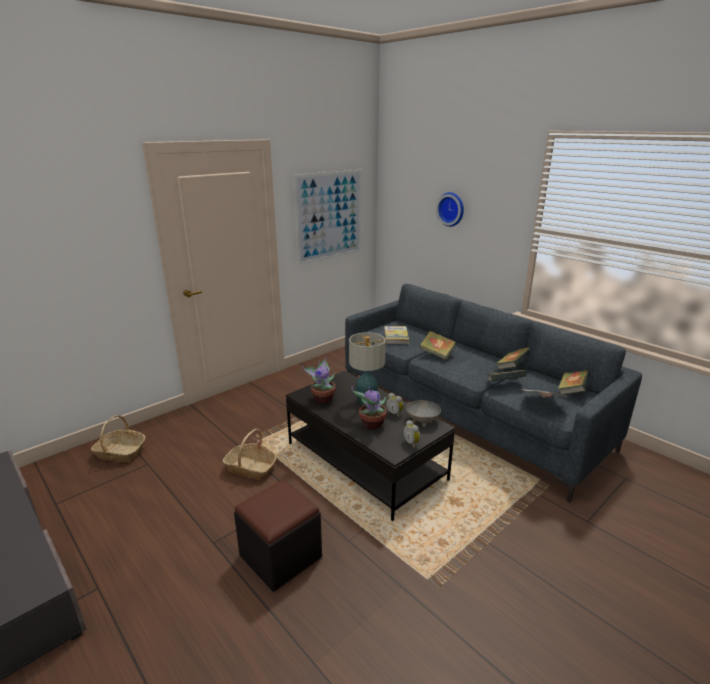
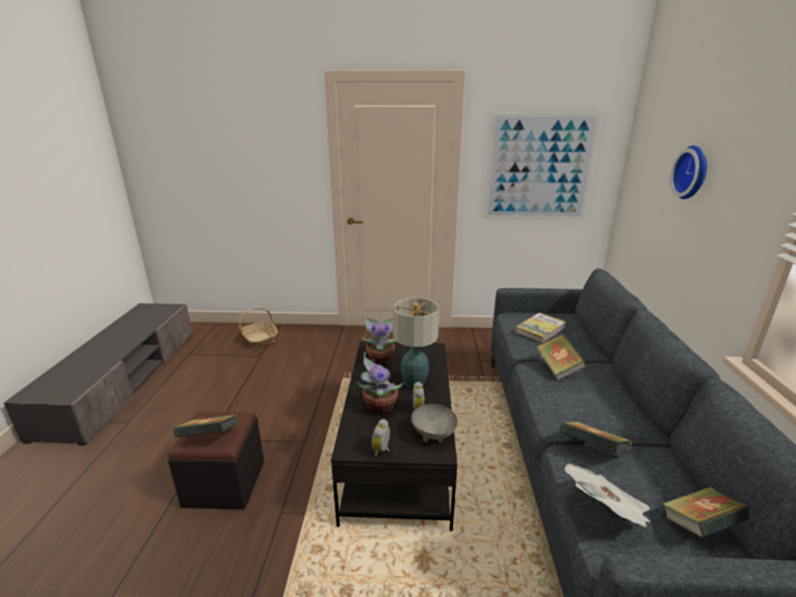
camera: 45 degrees right, 0 degrees up
(251, 468) = (309, 397): basket -> none
(512, 367) = (646, 435): book -> book (210, 438)

